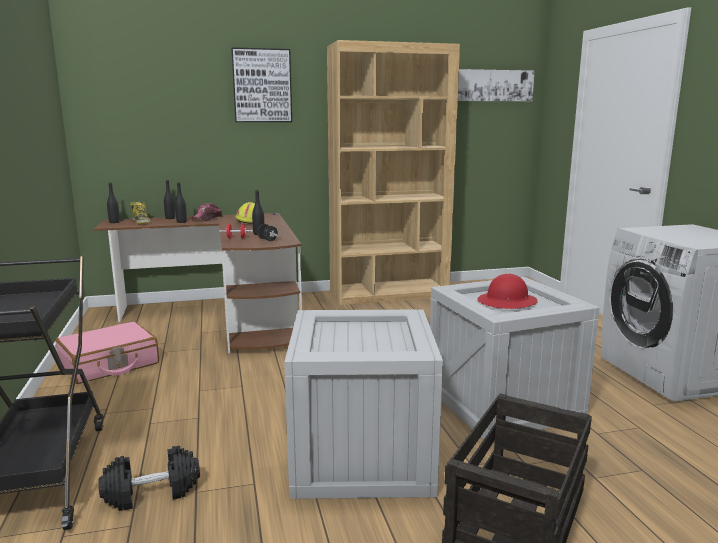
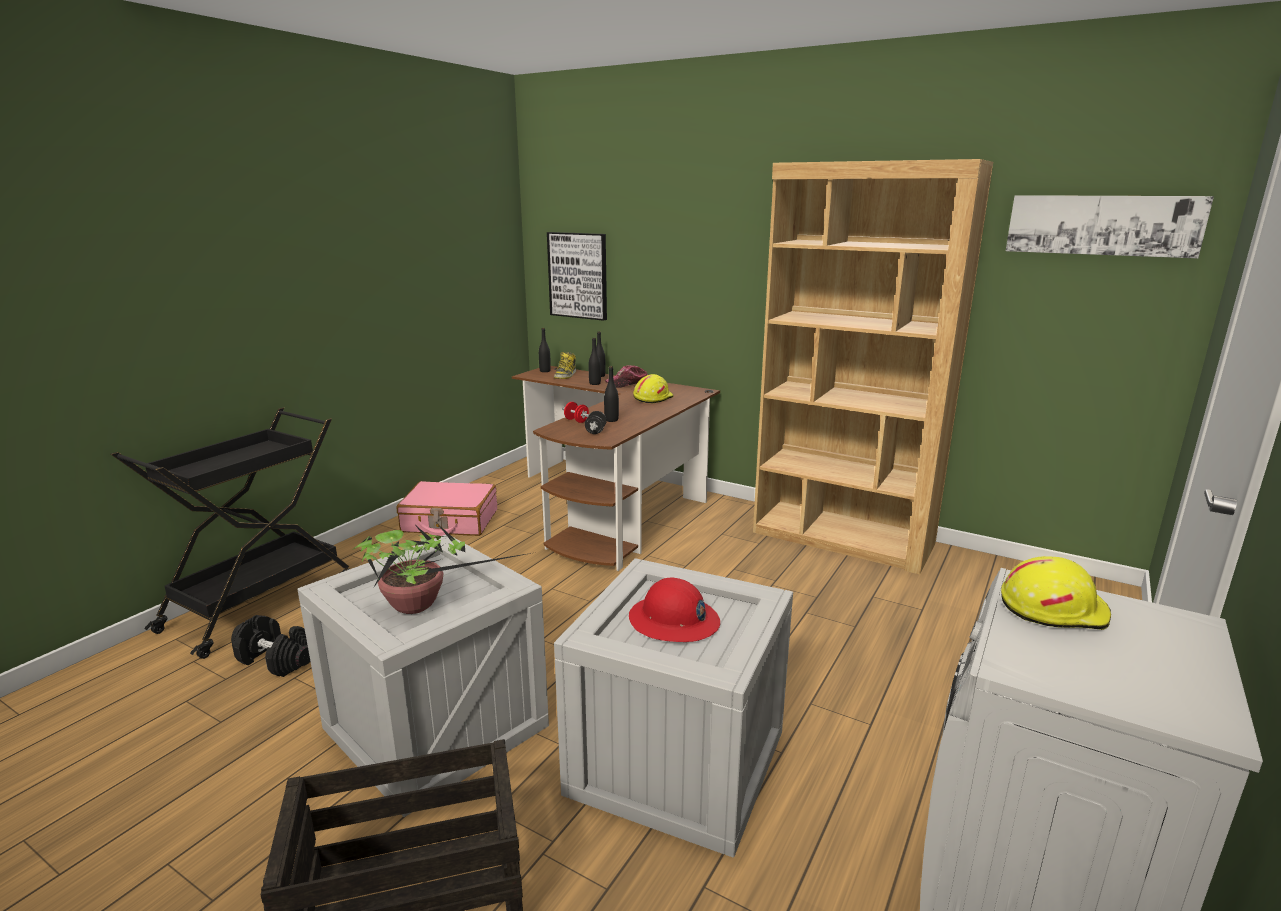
camera: 45 degrees right, 5 degrees up
(262, 85) = (714, 221): picture -> picture (578, 275)
(379, 342) = (419, 606): none -> potted plant
(661, 232) = (1052, 608): none -> yellow hard hat

